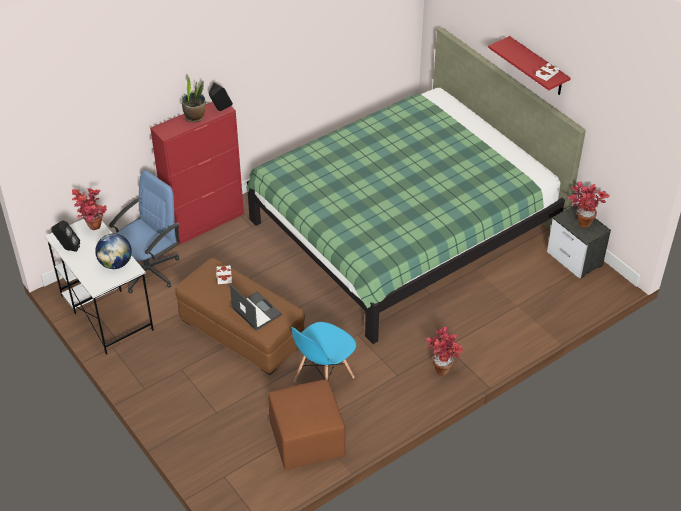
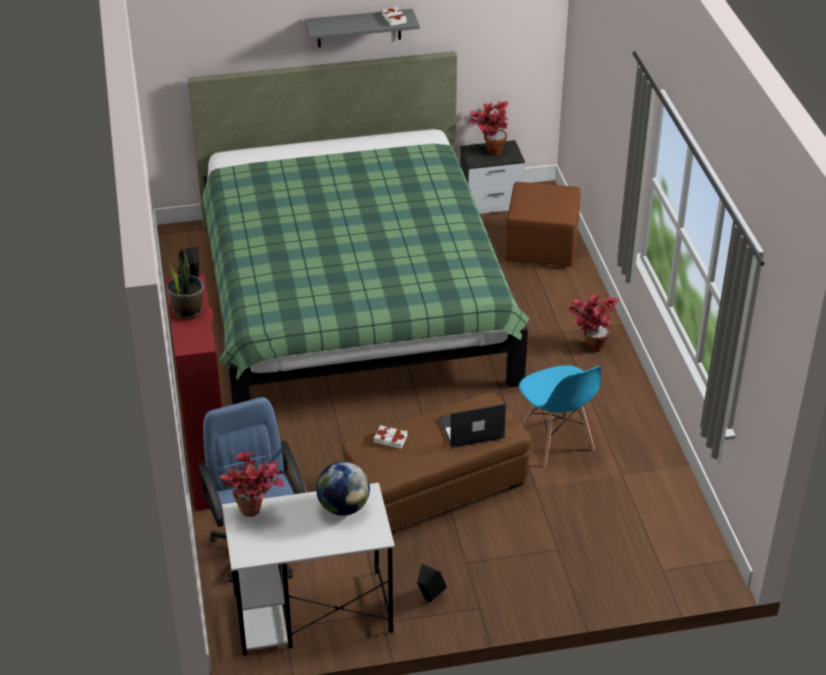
camera: 65 degrees left, 5 degrees down
(68, 249) = (279, 549): black speaker -> black speaker (429, 599)
(307, 441) = (643, 483): brown ottoman -> brown ottoman (542, 247)
(537, 67) = (359, 28): red shelf -> grey shelf

